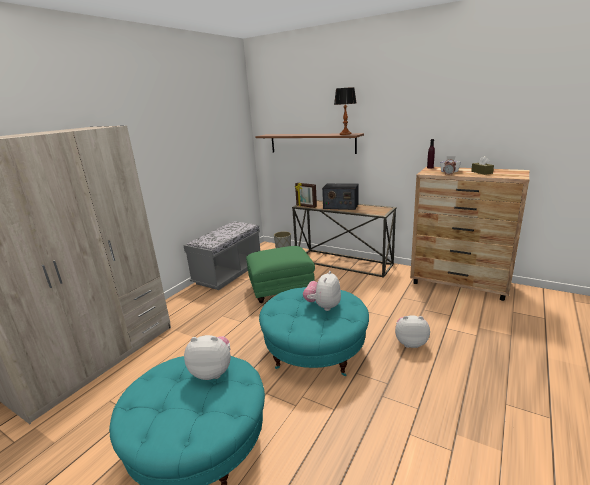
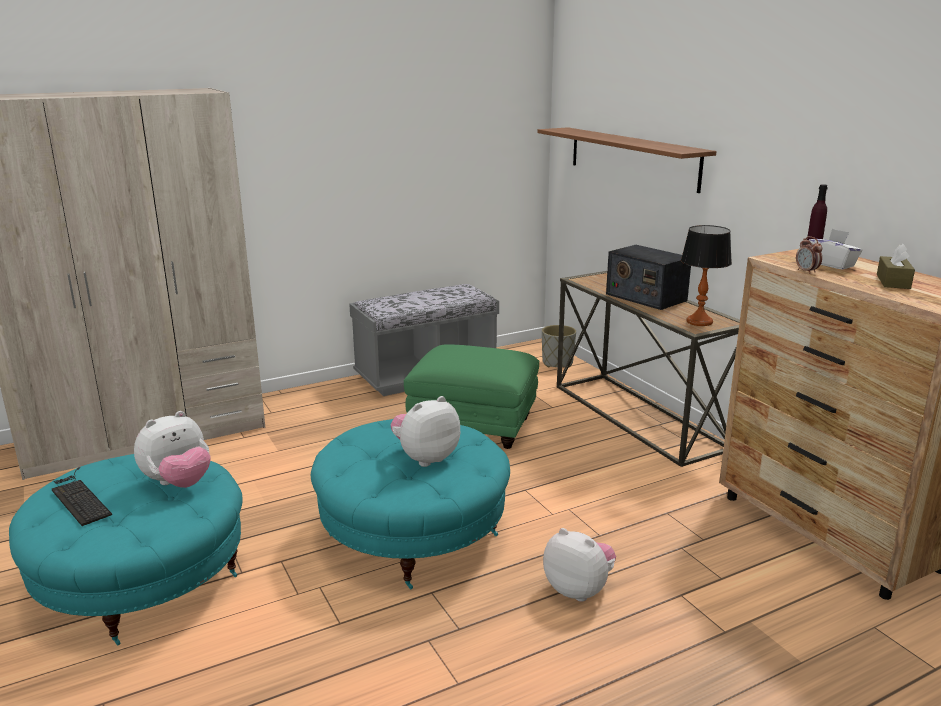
camera: 30 degrees right, 0 degrees up
(158, 408) = (79, 497): none -> keyboard
(212, 371) = (179, 483): plush toy -> plush toy turned 105 degrees clockwise
(306, 206) = (584, 283): picture frame -> none
(345, 134) = (676, 148): table lamp -> table lamp (699, 321)

